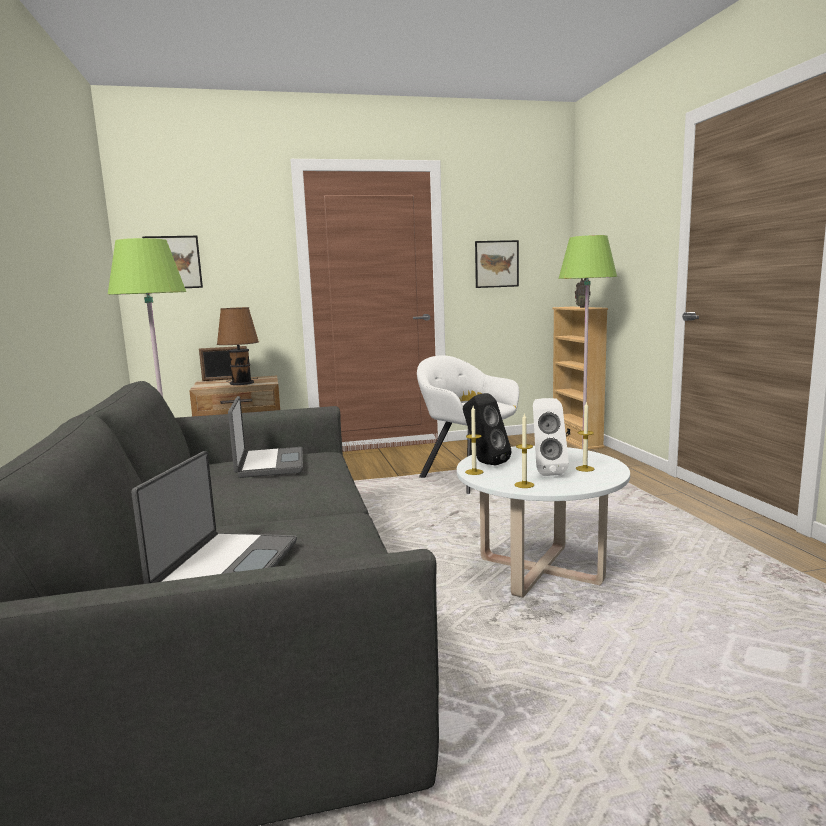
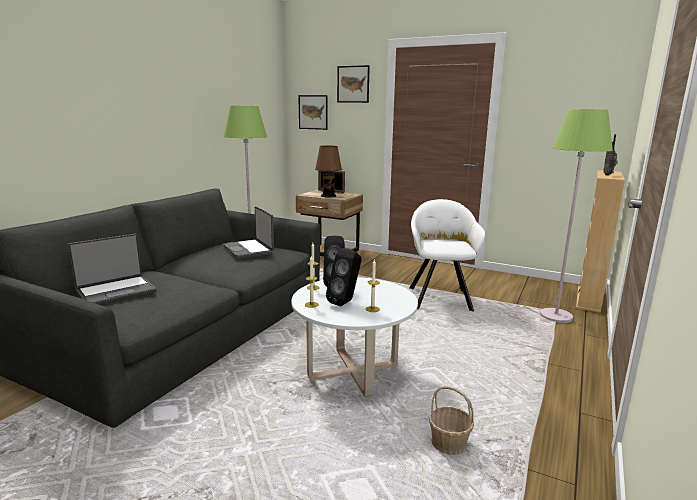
camera: 40 degrees right, 5 degrees up
(268, 464) = (249, 250): laptop -> laptop turned 120 degrees clockwise
(496, 264) = (549, 125): picture -> picture (353, 84)
(546, 472) = (346, 302): white speaker -> black speaker
(730, 584) = (449, 444): none -> basket

